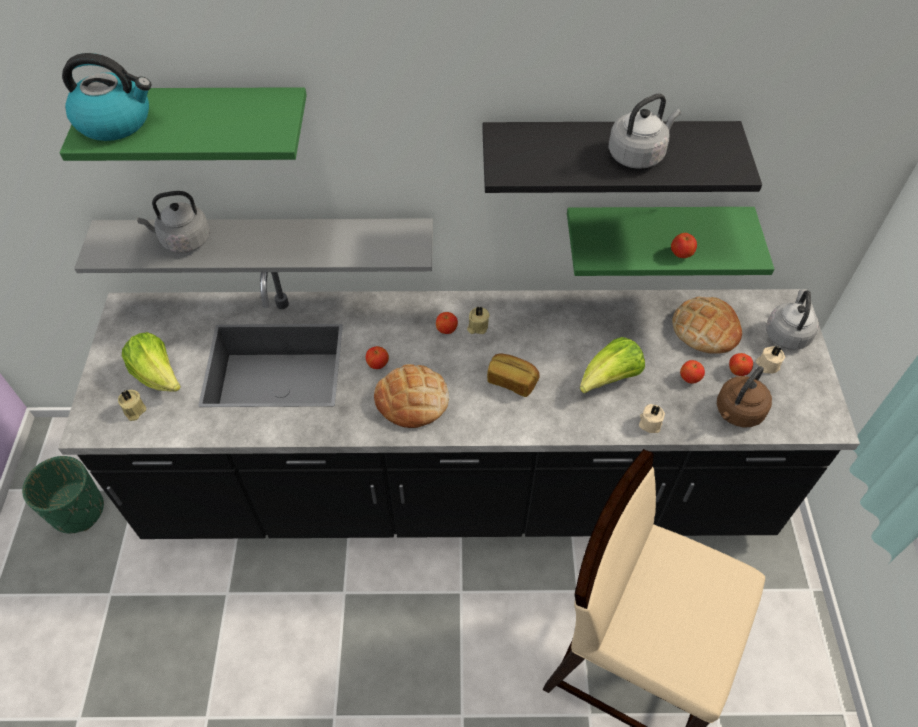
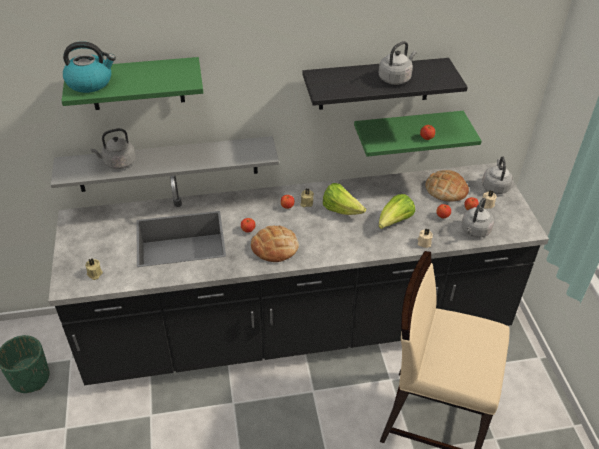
camera: 10 degrees left, 10 degrees down
(158, 376) = (105, 253): lettuce -> lettuce (341, 210)
(512, 380) = (335, 229): bread -> none
(737, 413) = (474, 231): brown kettle -> grey kettle

